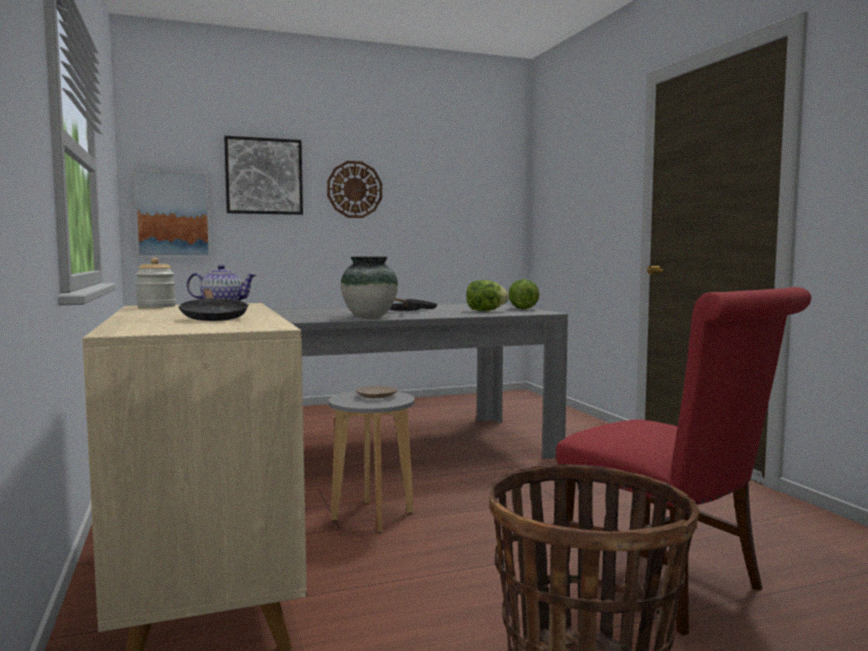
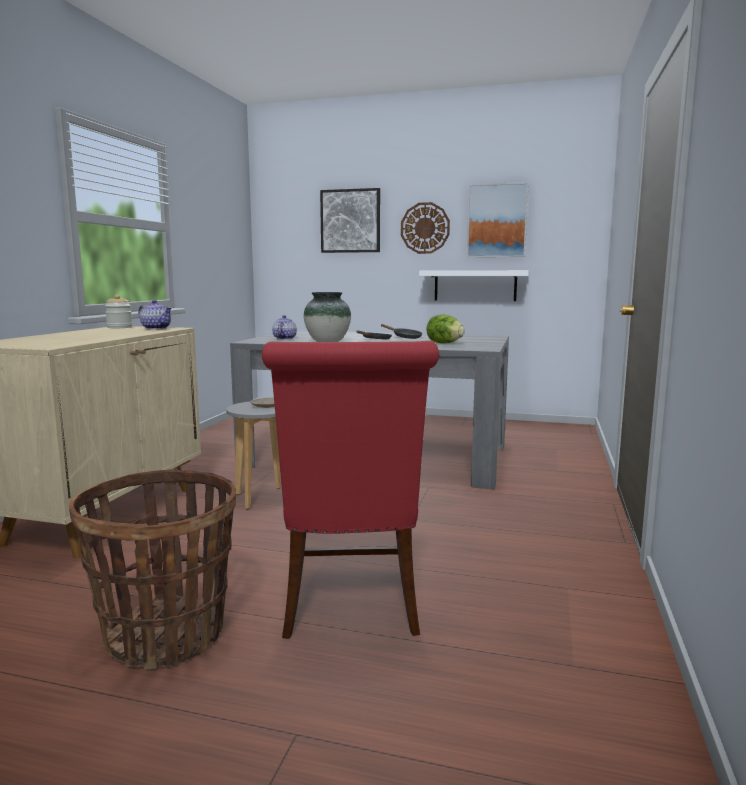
camera: 35 degrees right, 5 degrees up
(173, 214) = (285, 254): picture -> picture (497, 221)
(213, 318) = (76, 338): black frying pan -> none
(296, 316) = (284, 338): none -> teapot
(410, 253) = (475, 285): none -> white shelf
(522, 308) = (490, 343): lettuce -> none

